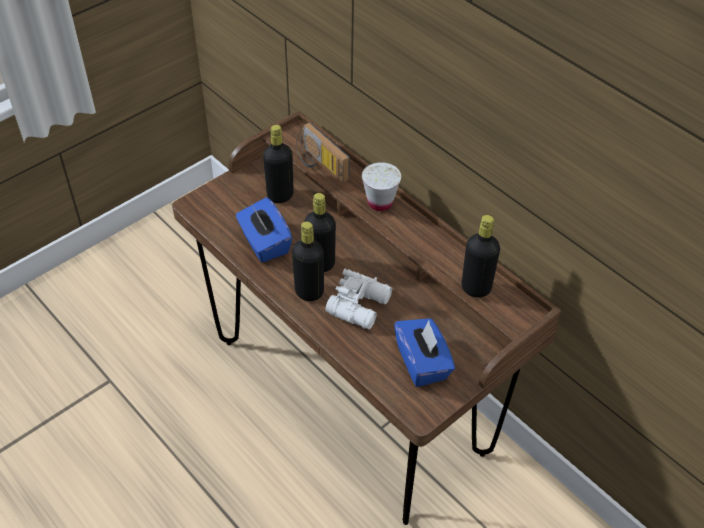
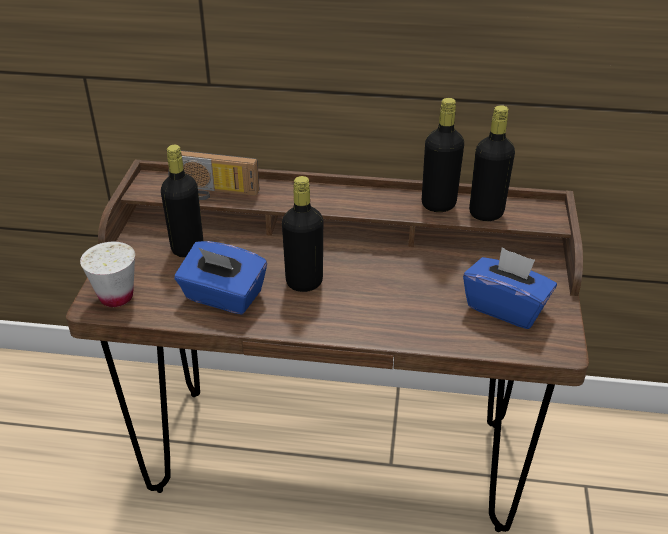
camera: 40 degrees left, 10 degrees down
(309, 292) = (324, 312): black bottle -> black bottle (438, 204)
(361, 305) = (389, 295): white binoculars -> none
(380, 203) = (313, 194): white cup -> white cup (116, 297)

